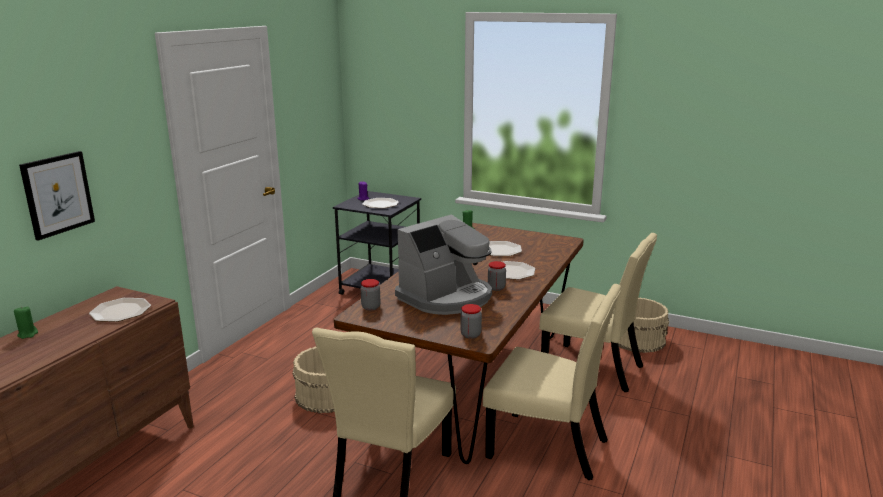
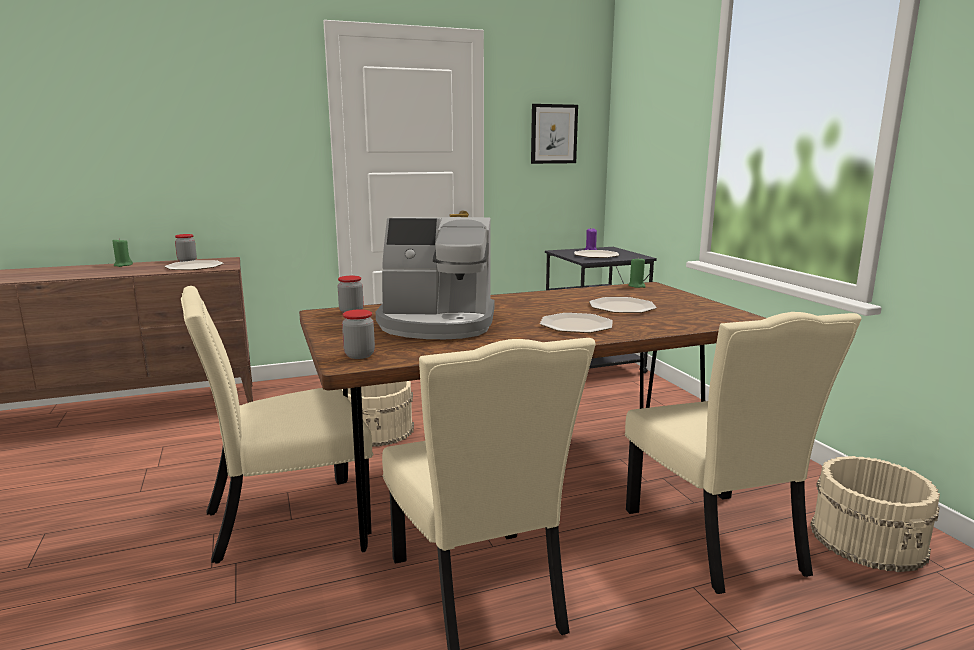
camera: 45 degrees right, 5 degrees down
(58, 194) = (189, 155): picture -> picture (553, 134)
(496, 288) = (513, 331): jar -> jar (187, 261)

